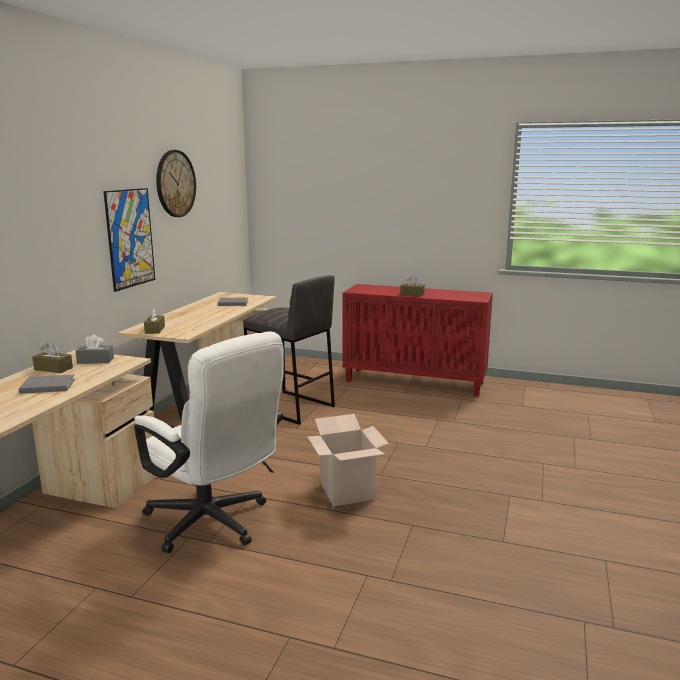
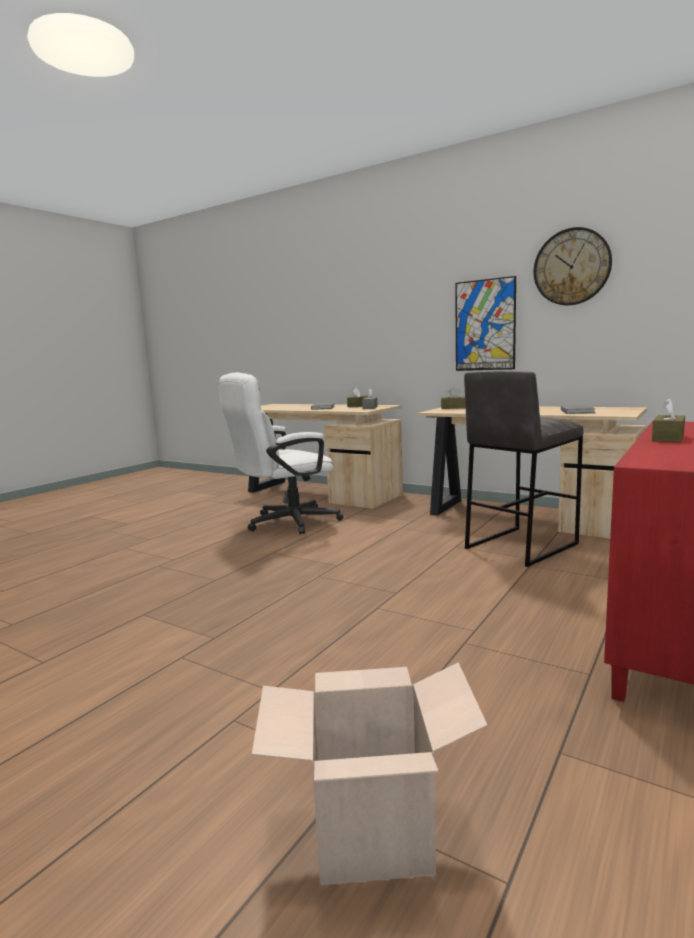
camera: 105 degrees right, 5 degrees down
(347, 491) = (296, 560): cardboard box -> cardboard box (372, 834)

